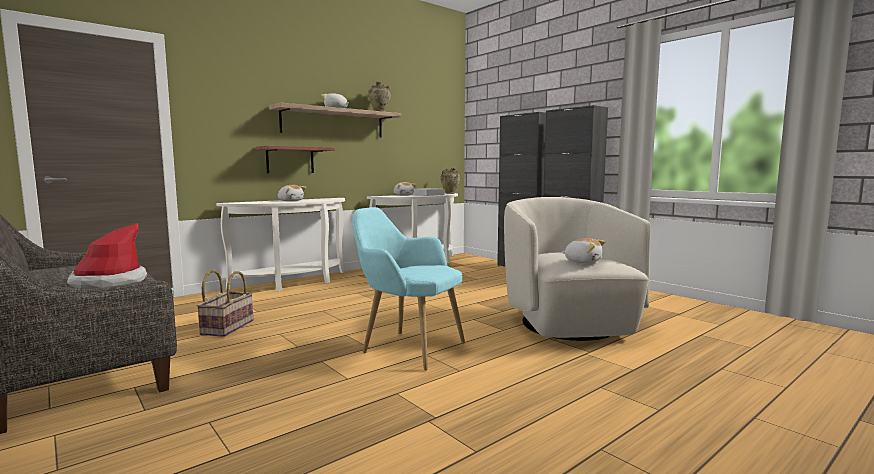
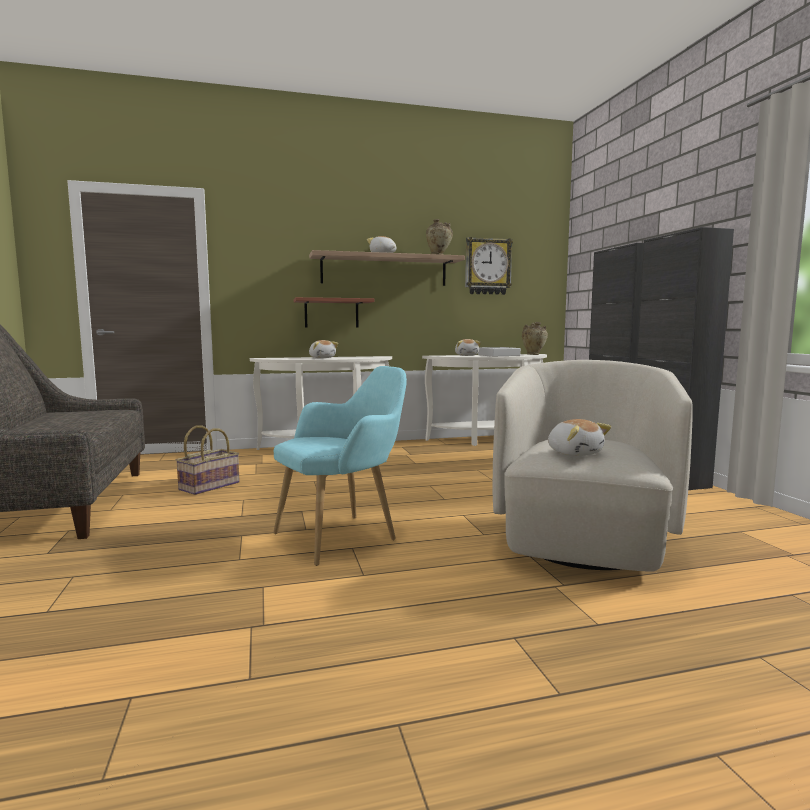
camera: 25 degrees right, 0 degrees up
(109, 283) = (65, 429): hat -> none
(407, 347) = (343, 536): turquoise armchair -> turquoise armchair turned 90 degrees clockwise
(411, 122) = (487, 266): none -> wall clock

